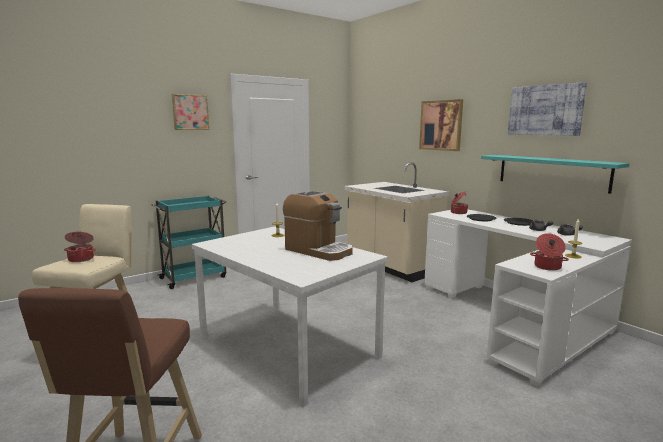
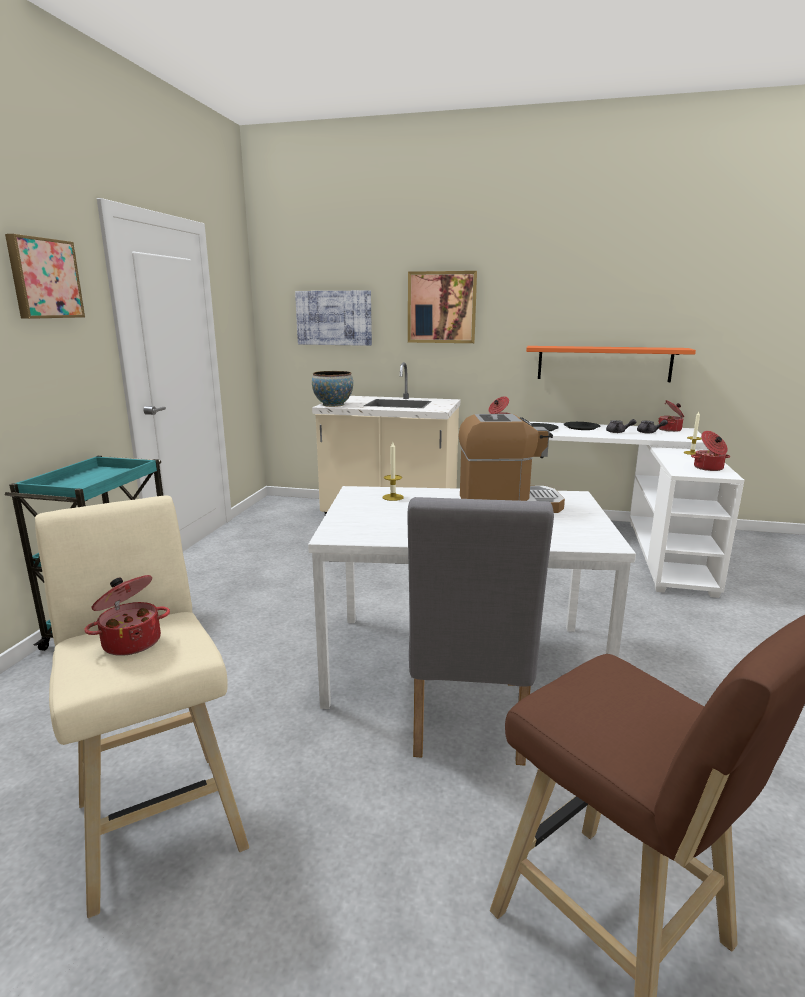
camera: 40 degrees left, 5 degrees up
(238, 371) = (467, 725): none -> grey chair
(359, 186) = (333, 405): none -> bowl
(545, 110) = (594, 288): picture -> picture (334, 318)
(552, 172) = (604, 363): turquoise shelf -> orange shelf
(598, 236) = (670, 429): none -> cooking pot

